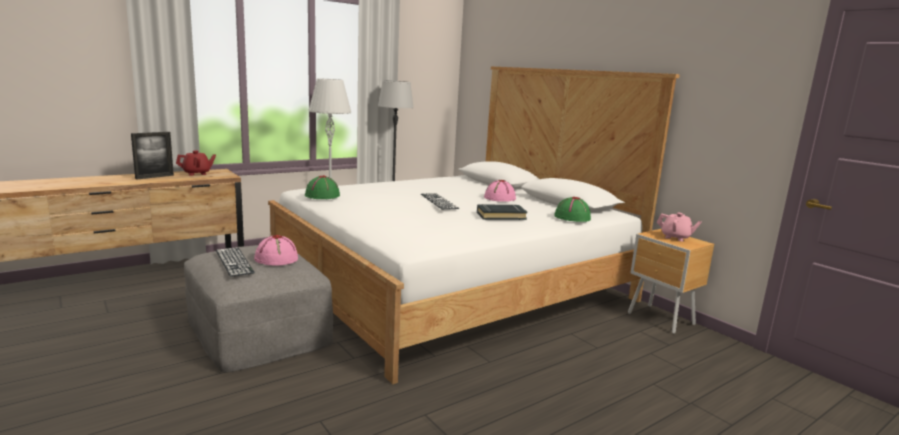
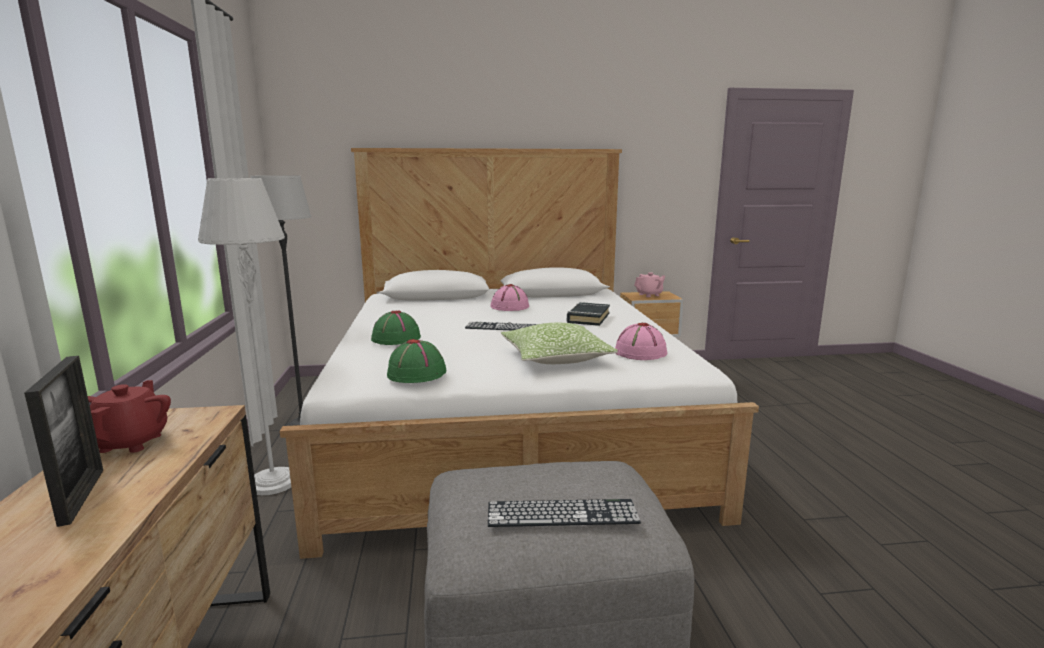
camera: 60 degrees left, 0 degrees up
(276, 259) = (569, 476): pink hat -> pink hat (640, 353)
(388, 216) = (555, 358): none -> pillow
(572, 217) = (609, 301): green hat -> green hat (395, 339)

